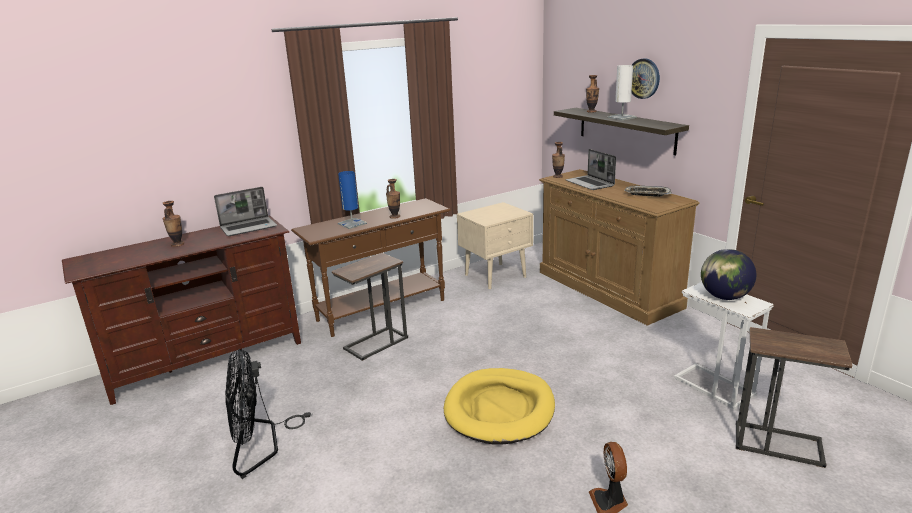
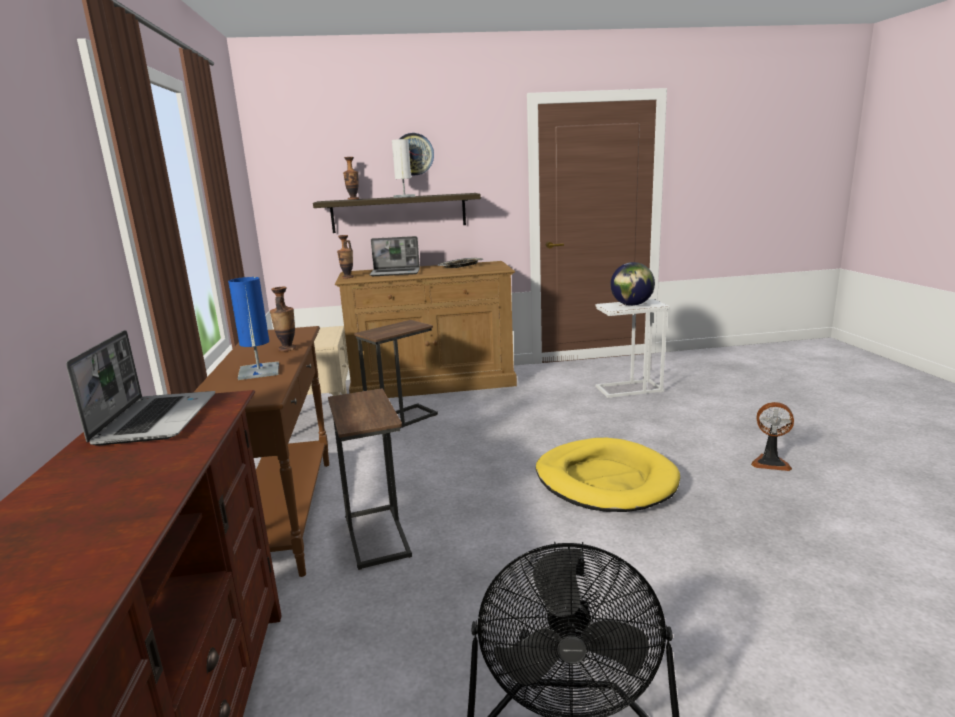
camera: 65 degrees left, 5 degrees down
(177, 244) = (89, 501): vase -> none
(777, 444) = (712, 391): brown side table -> brown side table (402, 419)

